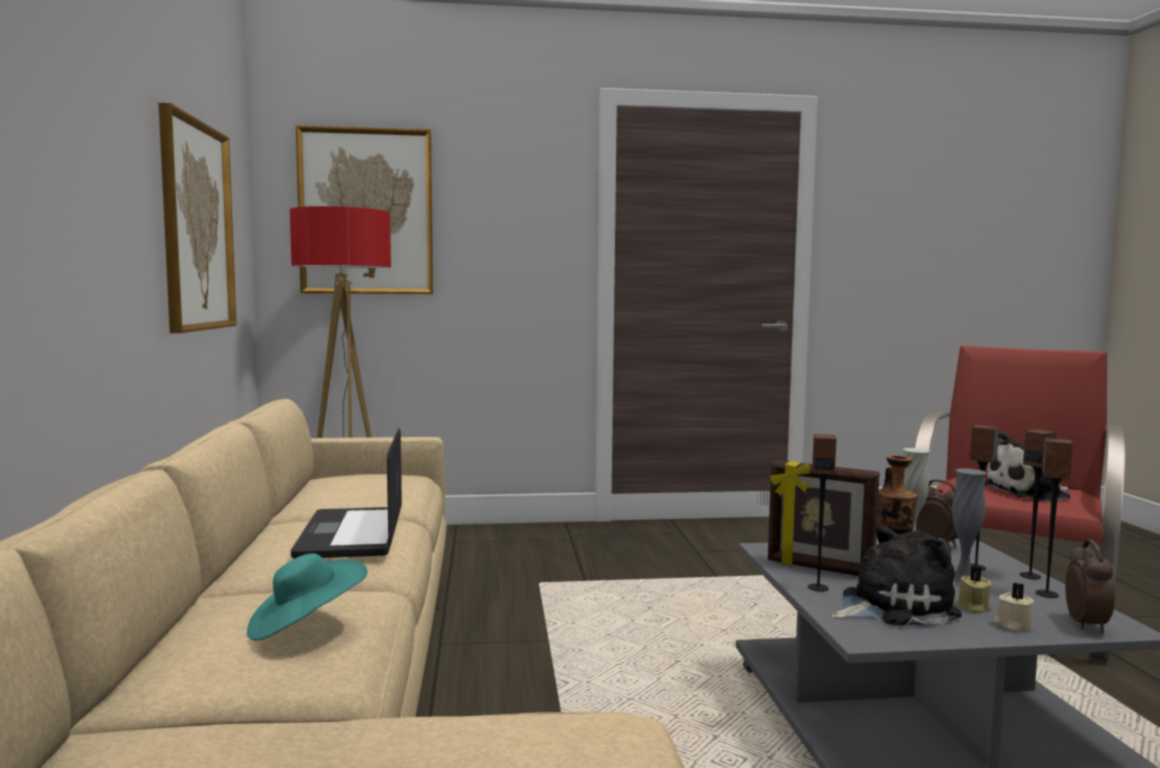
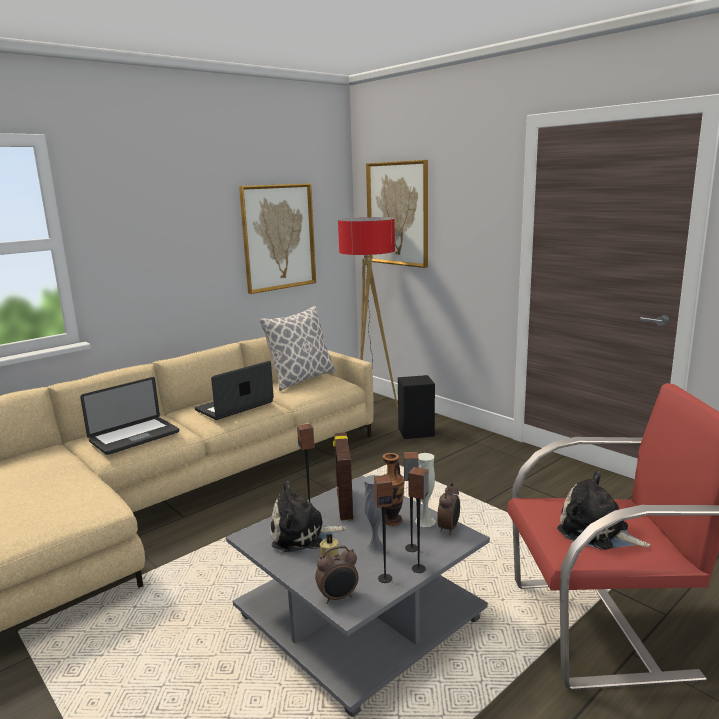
camera: 55 degrees right, 10 degrees up
(305, 626) = (134, 437): turquoise hat -> laptop
(342, 486) = (301, 379): none -> pillow
(482, 547) = (417, 432): none -> black speaker
(892, 606) = (302, 535): plush toy -> plush toy turned 135 degrees clockwise
(1013, 625) = (311, 573): beige candle -> none

